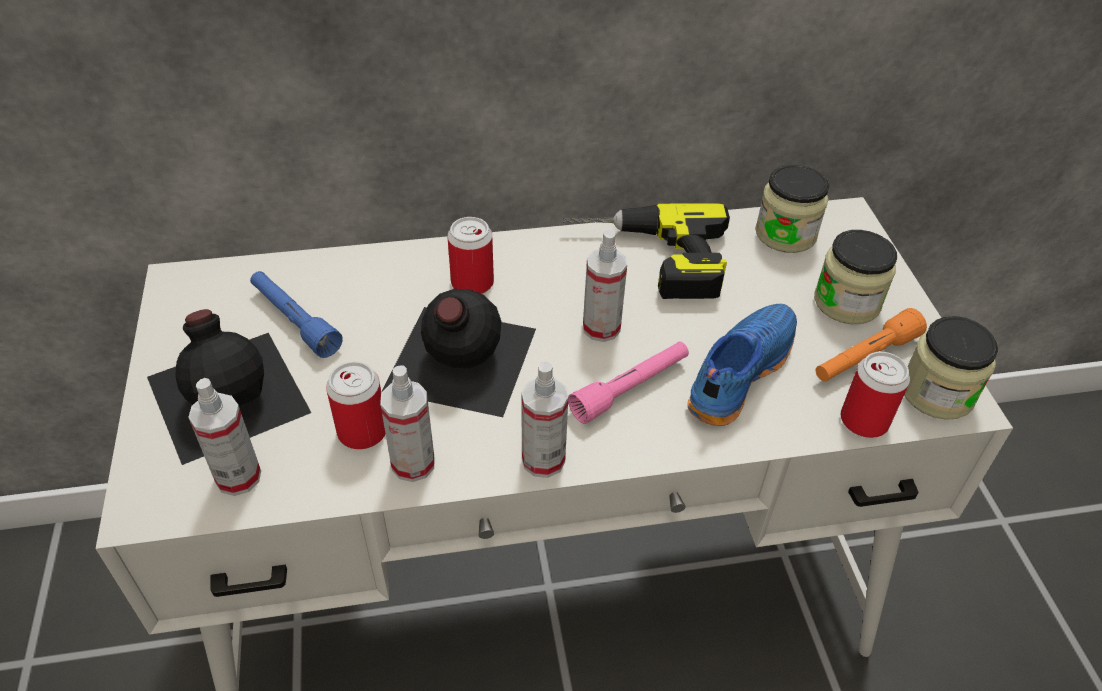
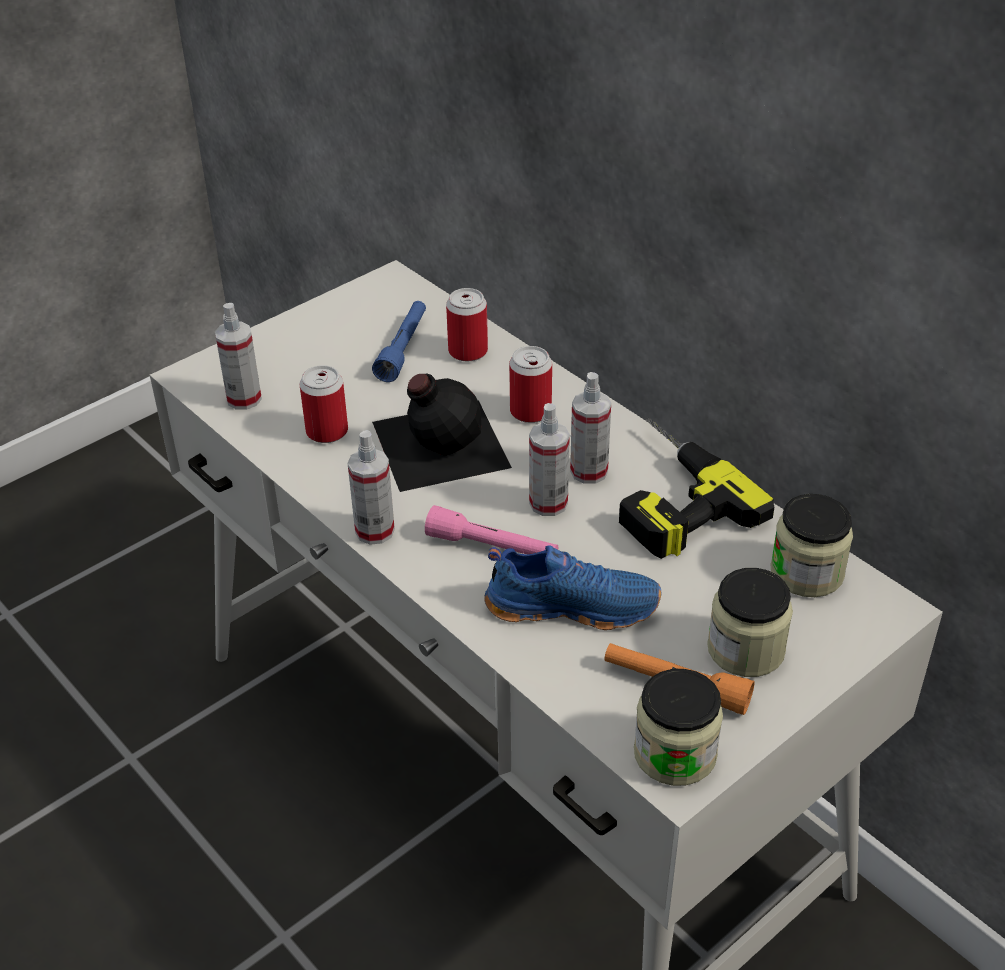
camera: 60 degrees right, 5 degrees down
(229, 392) = (311, 356): black bottle -> none
(413, 464) = (318, 468): spray bottle -> spray bottle (589, 471)
(864, 420) = (587, 709): can -> can (468, 351)

